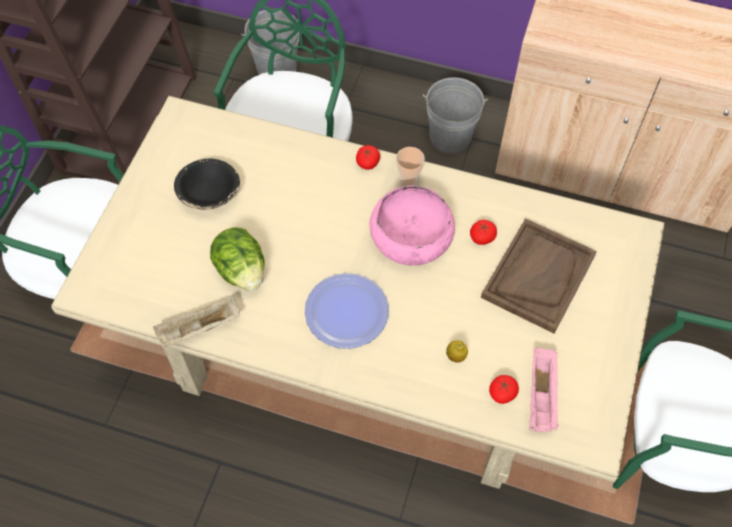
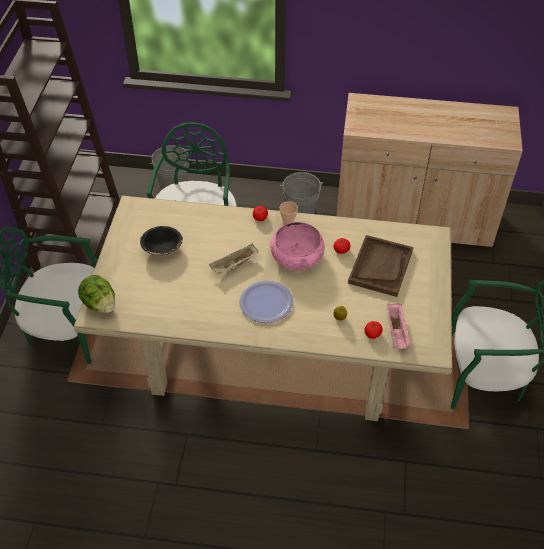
camera: 10 degrees left, 10 degrees down
(199, 329) = (174, 325): beige tray -> beige tray (234, 265)
(241, 271) = (194, 289): lettuce -> lettuce (100, 304)

